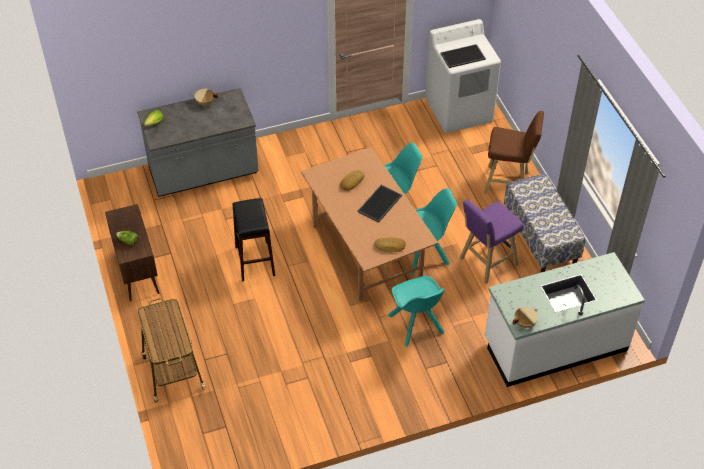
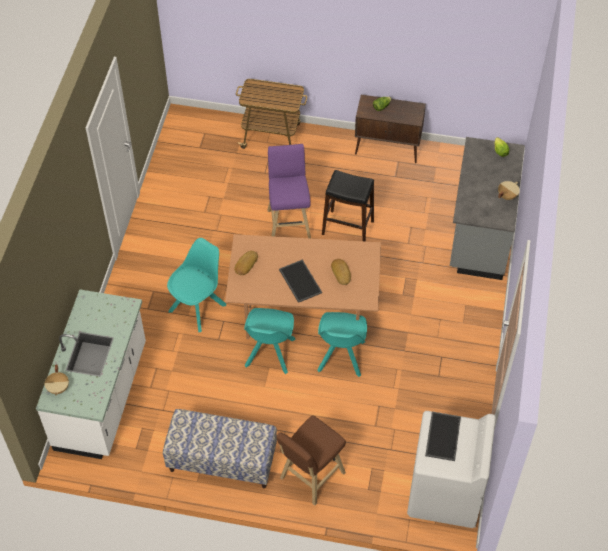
camera: 120 degrees right, 5 degrees up
(416, 325) = (198, 307): turquoise chair -> turquoise chair turned 120 degrees clockwise
(486, 262) = (226, 397): purple stool -> purple stool (289, 222)
(524, 323) = (87, 303): beige cooking pot -> beige cooking pot (59, 388)

